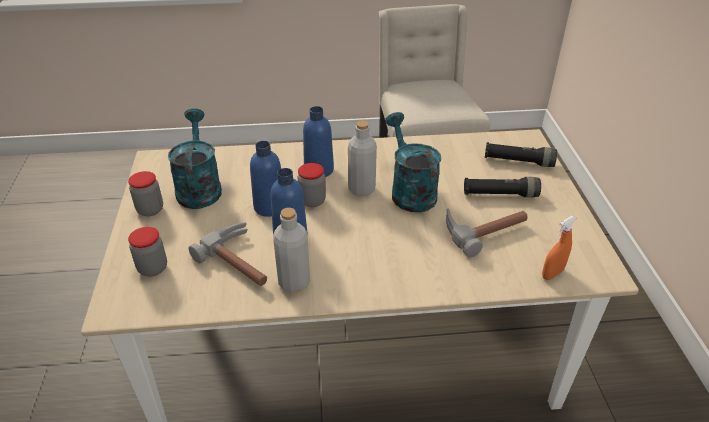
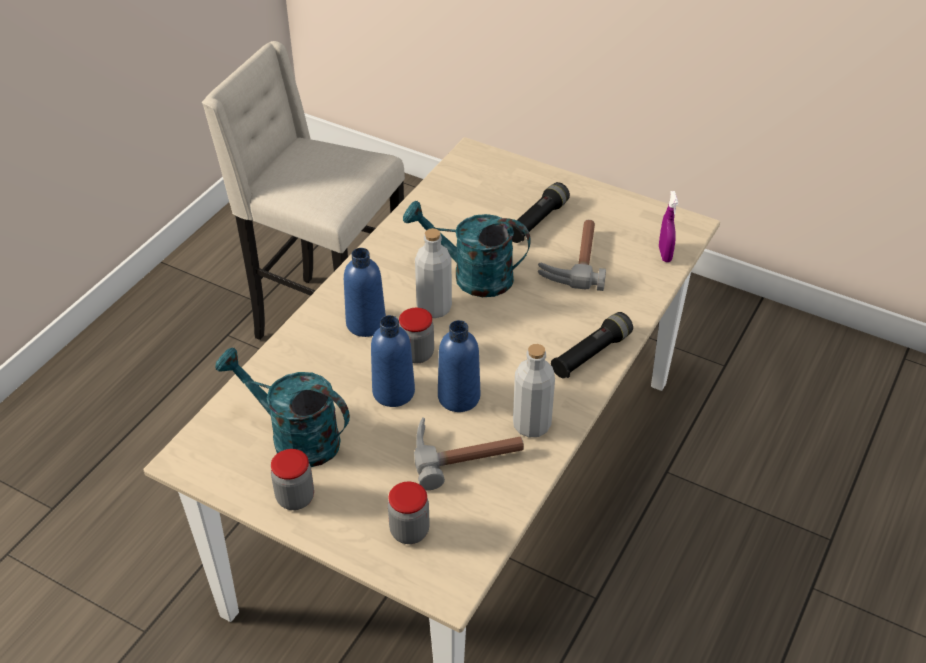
camera: 55 degrees left, 5 degrees up
(518, 161) = (501, 181): black flashlight -> black flashlight (591, 354)
(552, 274) = (664, 254): orange spray bottle -> purple spray bottle

